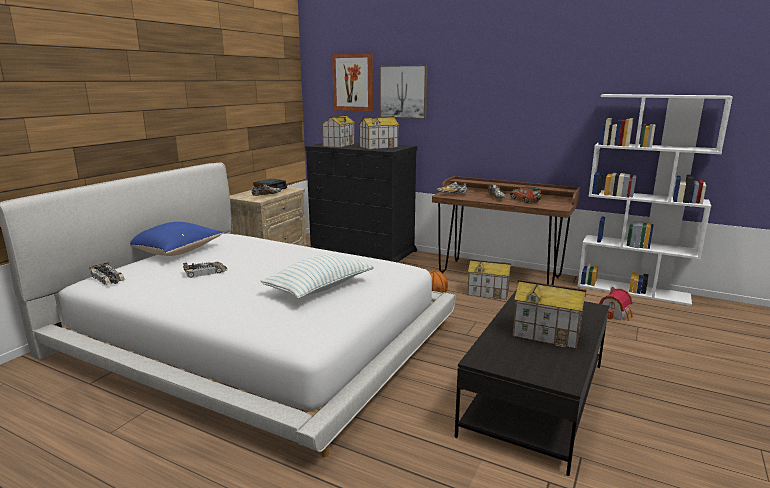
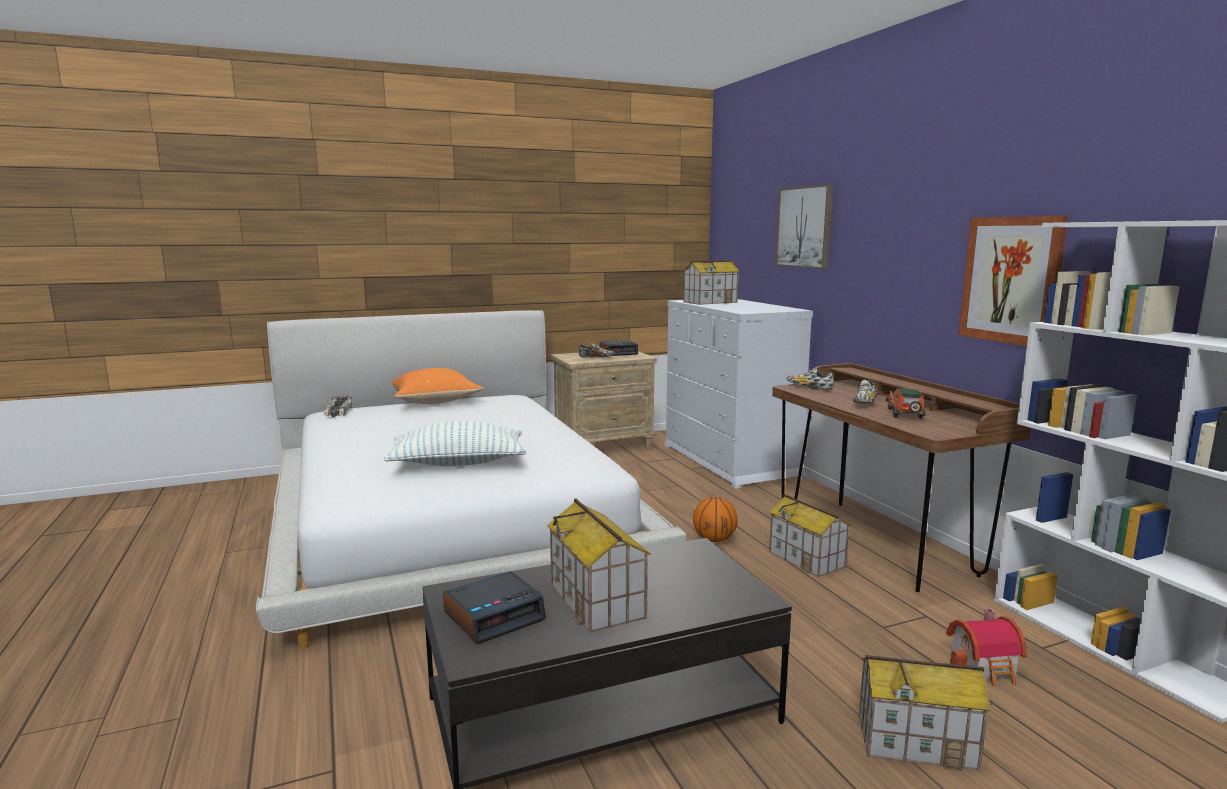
camera: 40 degrees right, 5 degrees down
(175, 252) = (435, 401): blue pillow -> orange pillow
(206, 272) = (409, 424): toy car -> none
(353, 82) = (755, 215): picture -> picture (1011, 280)
(363, 251) = (730, 461): black dresser -> white dresser
(378, 147) = (750, 307): toy house -> toy house (916, 741)
(525, 360) = (494, 615): none -> alarm clock

